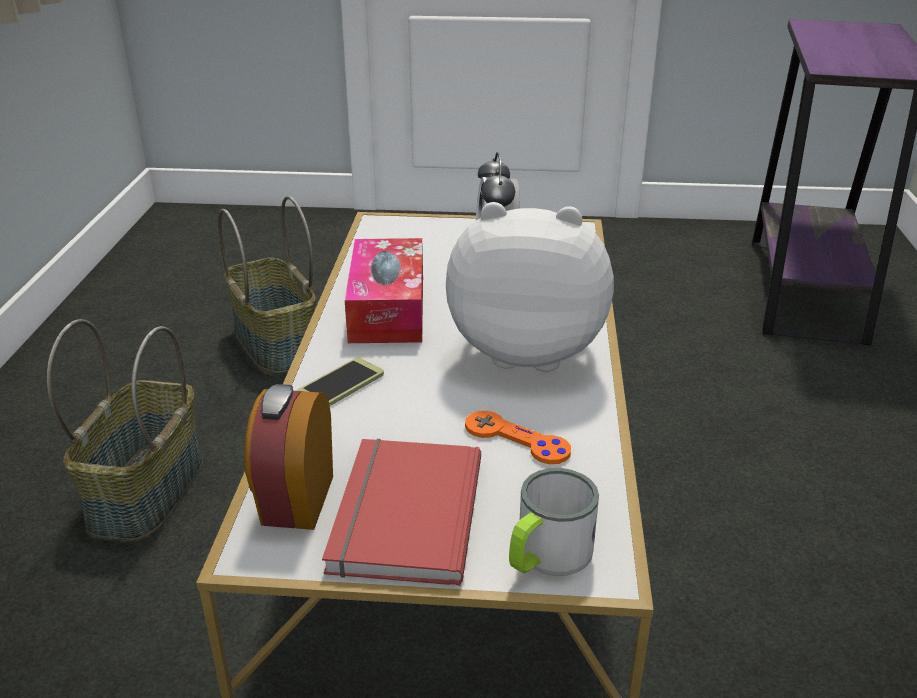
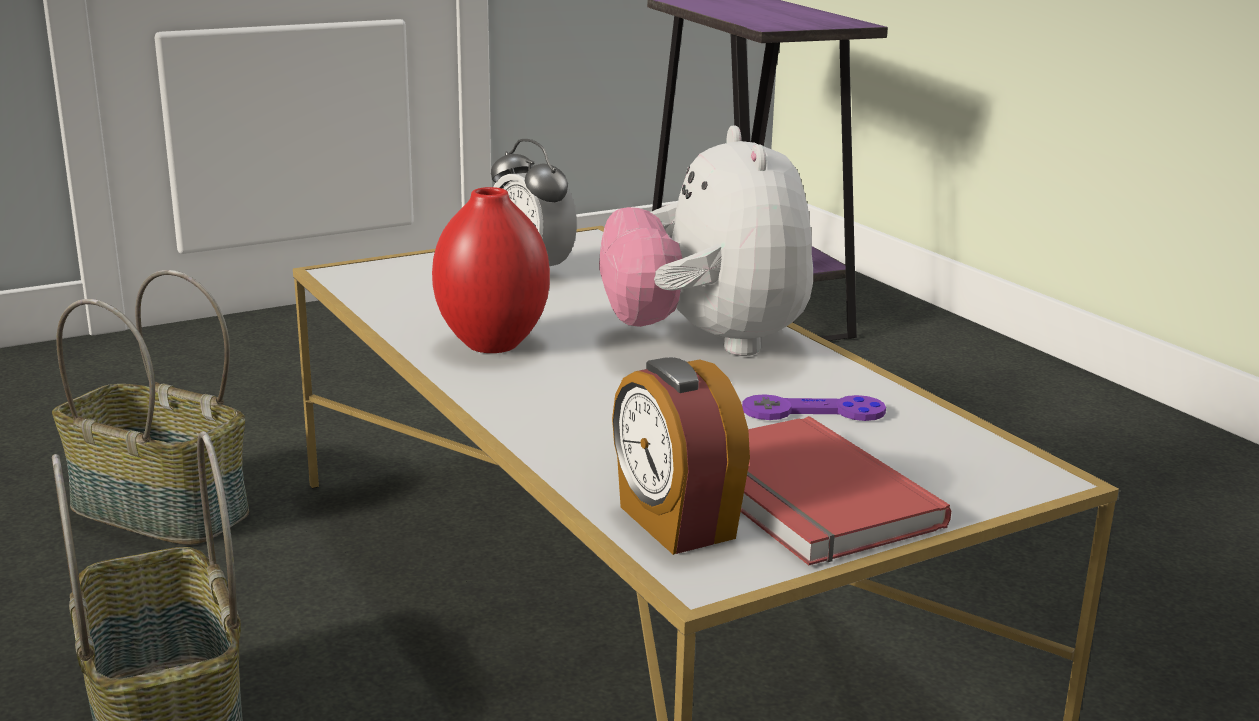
camera: 35 degrees left, 10 degrees down
(340, 384) = (554, 419): phone -> none
(387, 308) = (490, 344): tissue box -> red vase
(516, 439) = (813, 412): orange game controller -> purple game controller
(527, 350) = (706, 343): plush toy -> plush toy turned 75 degrees counterclockwise
(546, 556) = (982, 483): mug -> none

